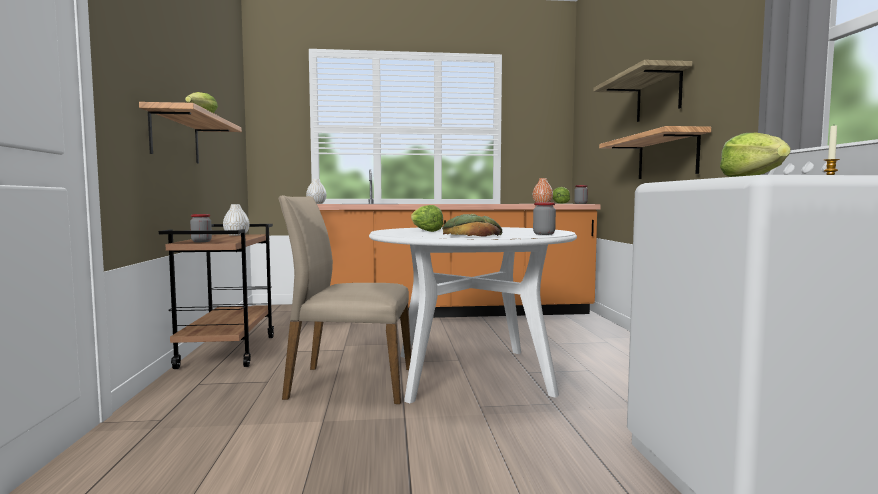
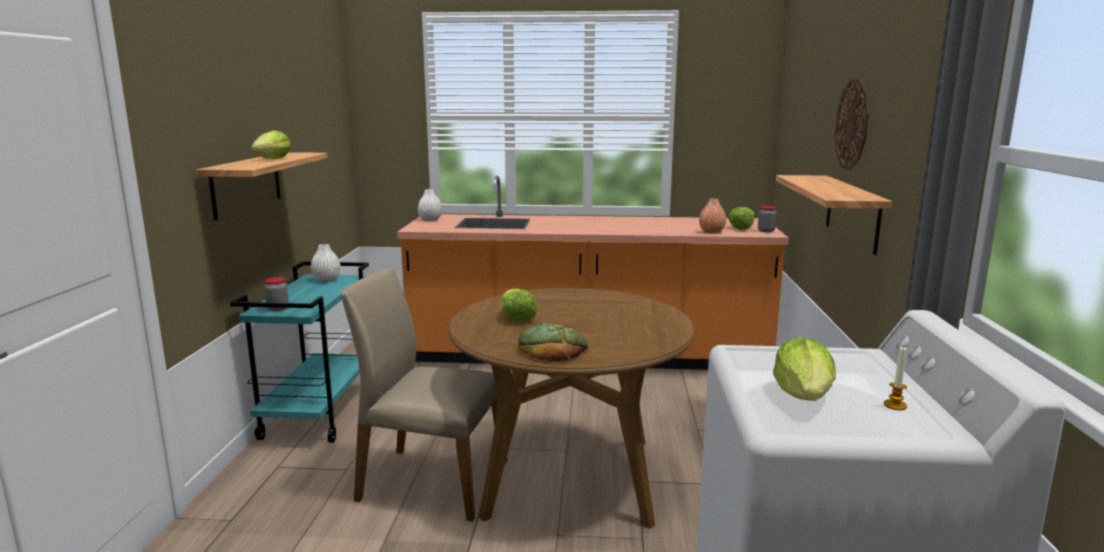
camera: 10 degrees right, 10 degrees up
(227, 351) = (319, 413): brown cart -> turquoise cart
(470, 373) = (570, 476): white dining table -> brown dining table
(544, 234) = (643, 345): jar -> none
(658, 95) = (852, 124): shelf -> wall clock

